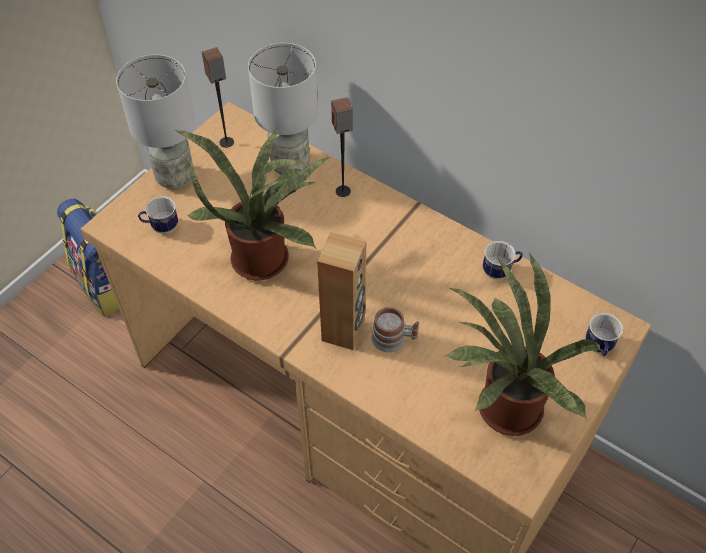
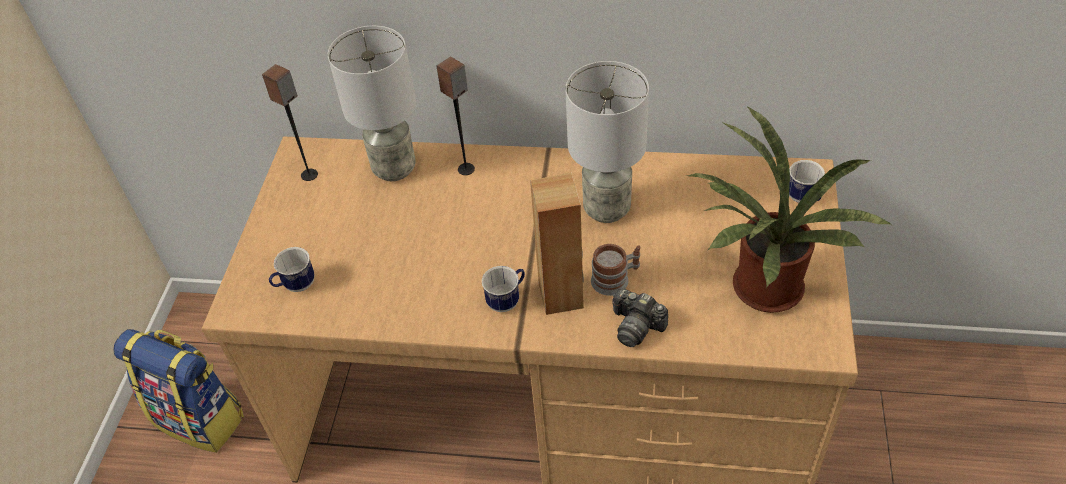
camera: 25 degrees left, 5 degrees down
(174, 177) = (275, 232): grey table lamp -> grey table lamp (605, 209)
(264, 256) = (428, 263): potted plant -> none
(383, 386) = (636, 326): none -> camera
(500, 271) = (669, 174): mug -> mug (507, 300)

